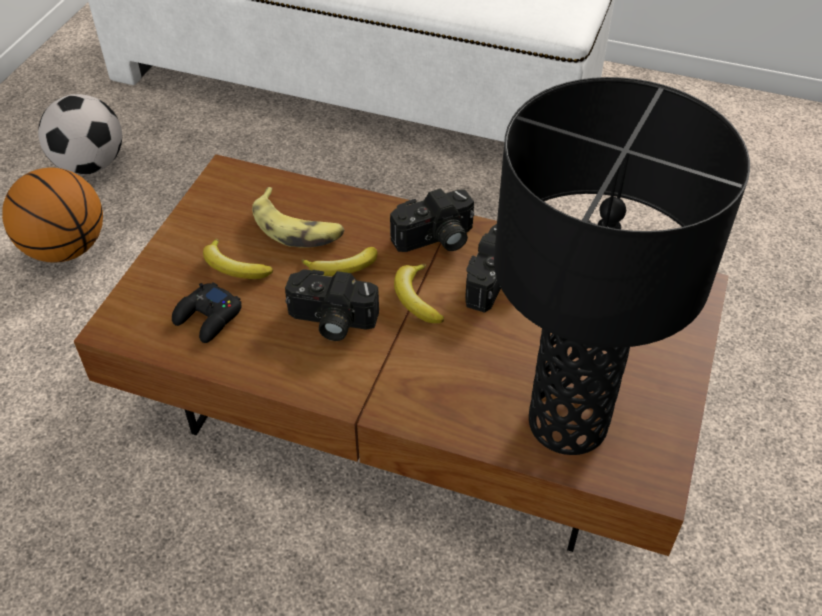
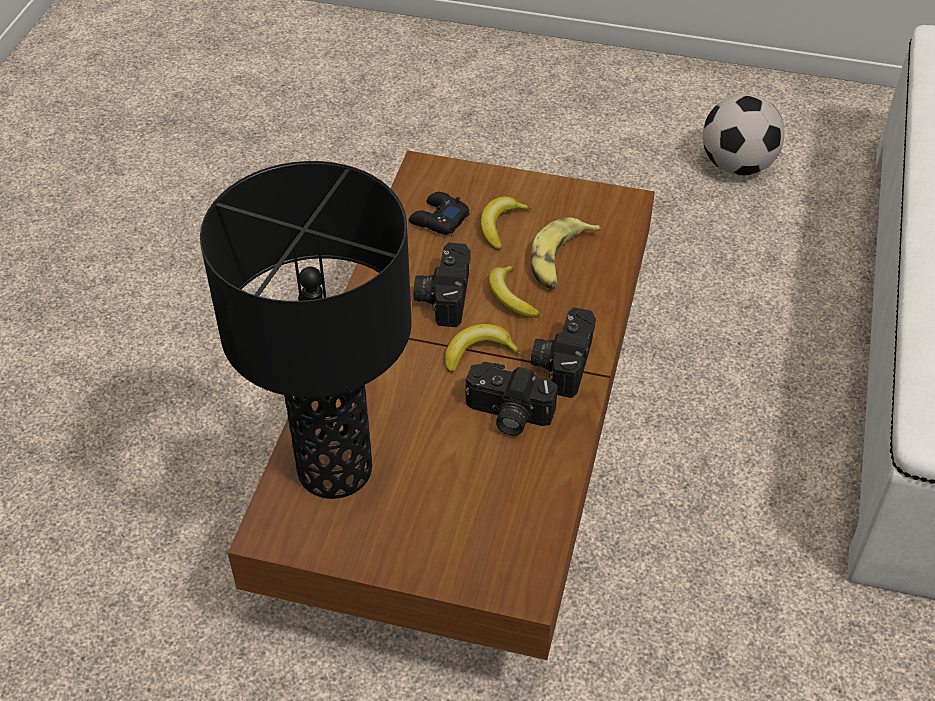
camera: 85 degrees right, 0 degrees up
(66, 248) = (618, 175): basketball -> none
(435, 240) = (561, 362): camera -> camera turned 45 degrees clockwise

